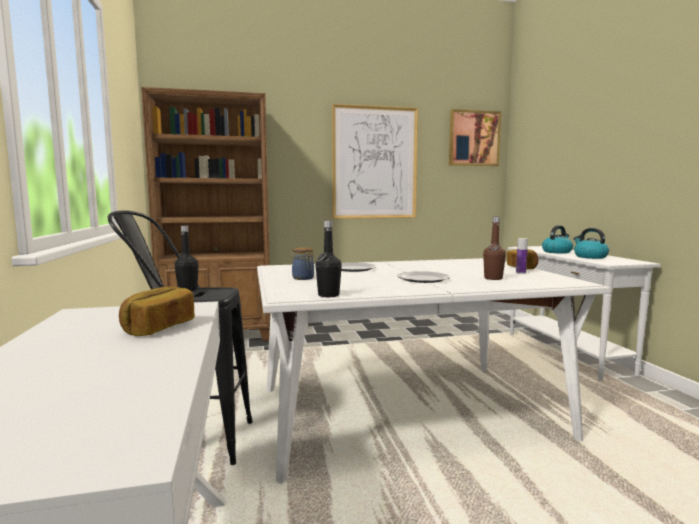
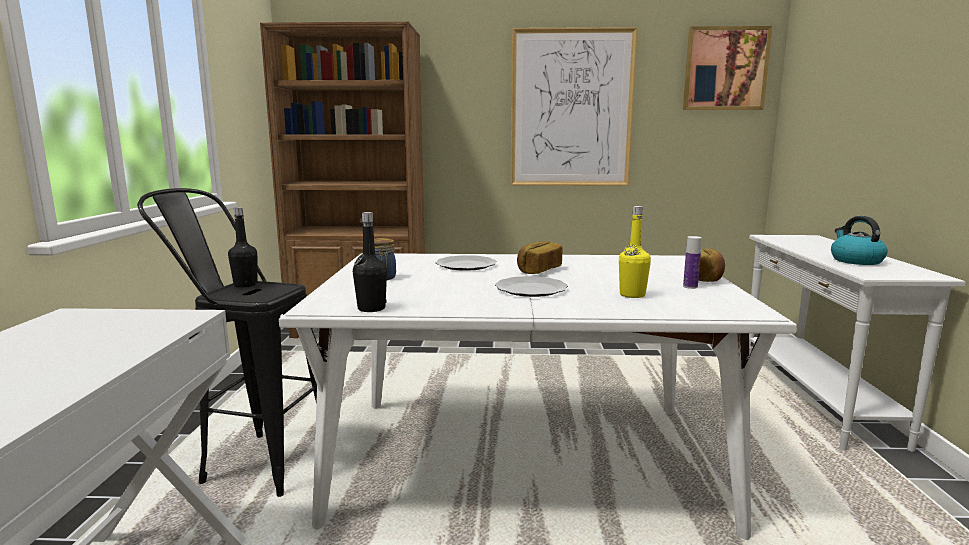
camera: 15 degrees right, 5 degrees up
(158, 328) = (105, 346): bread -> bread (538, 270)
(493, 278) = (632, 295): brown bottle -> yellow bottle
(557, 252) = (814, 248): kettle -> none

